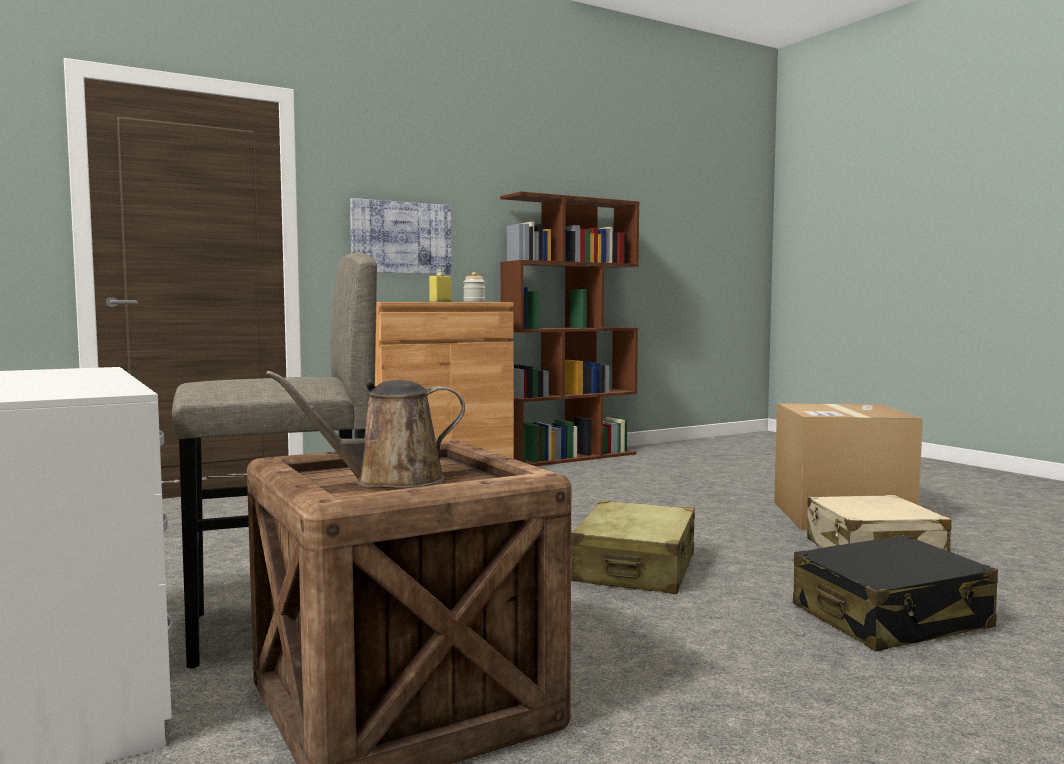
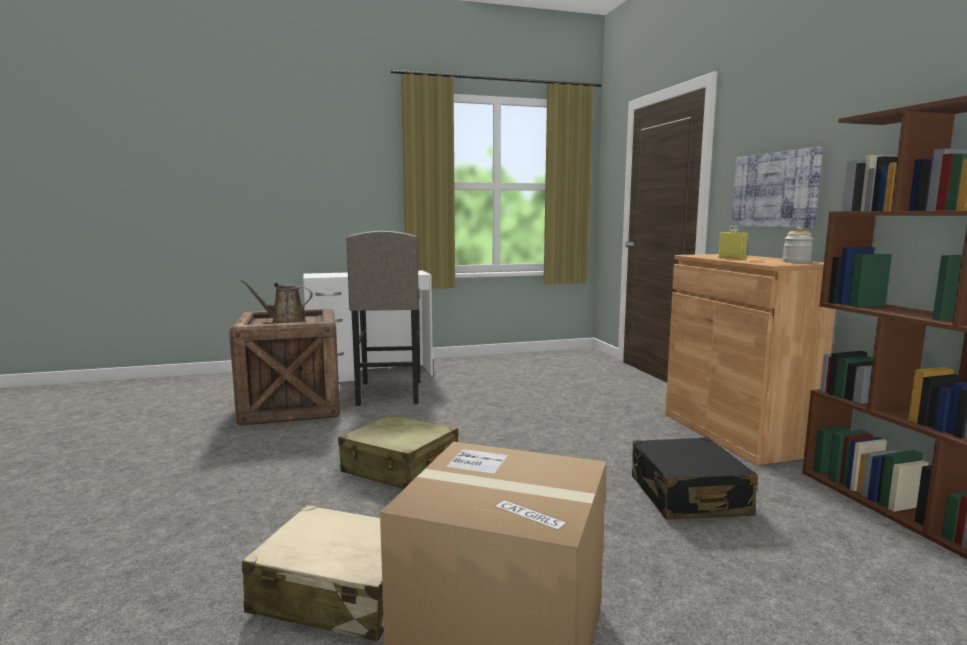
camera: 105 degrees right, 5 degrees up
(389, 481) = (285, 320): brown watering can -> brown watering can turned 90 degrees counterclockwise
(890, 618) = (214, 531): black suitcase -> black suitcase (688, 496)

